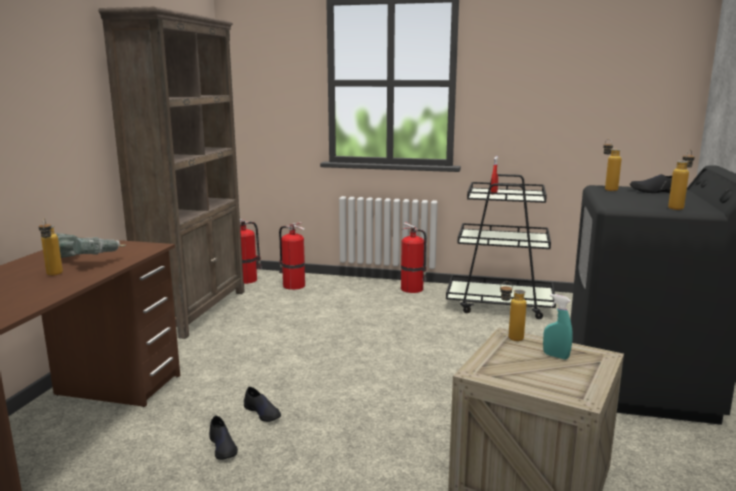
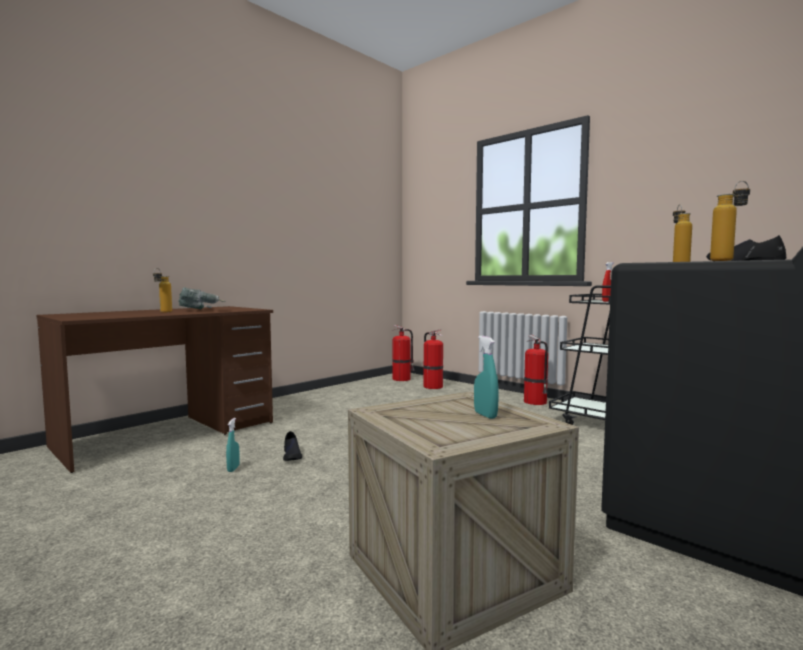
camera: 30 degrees right, 10 degrees down
(196, 310) = (340, 390): brown bookcase -> none
(223, 447) = (233, 468): black shoe -> turquoise spray bottle
(510, 339) = (463, 398): bottle -> none

